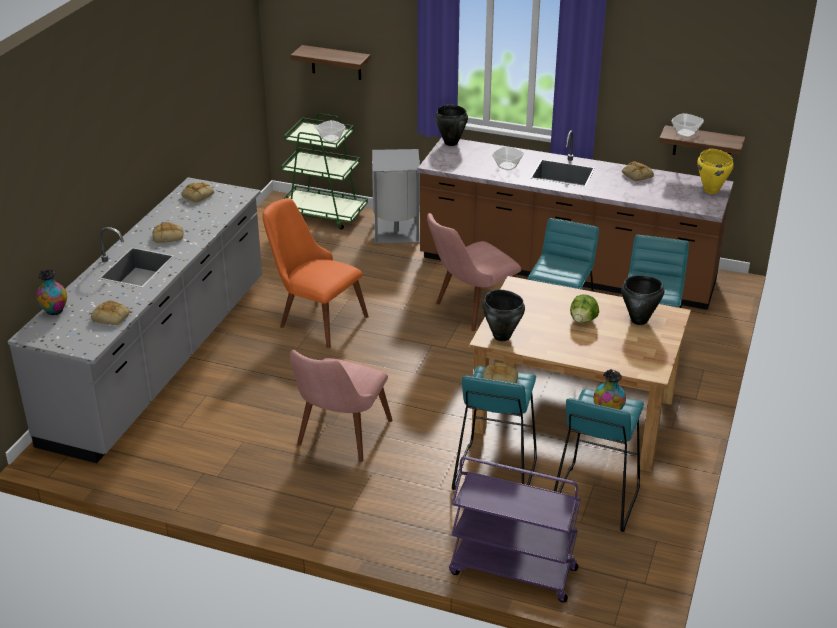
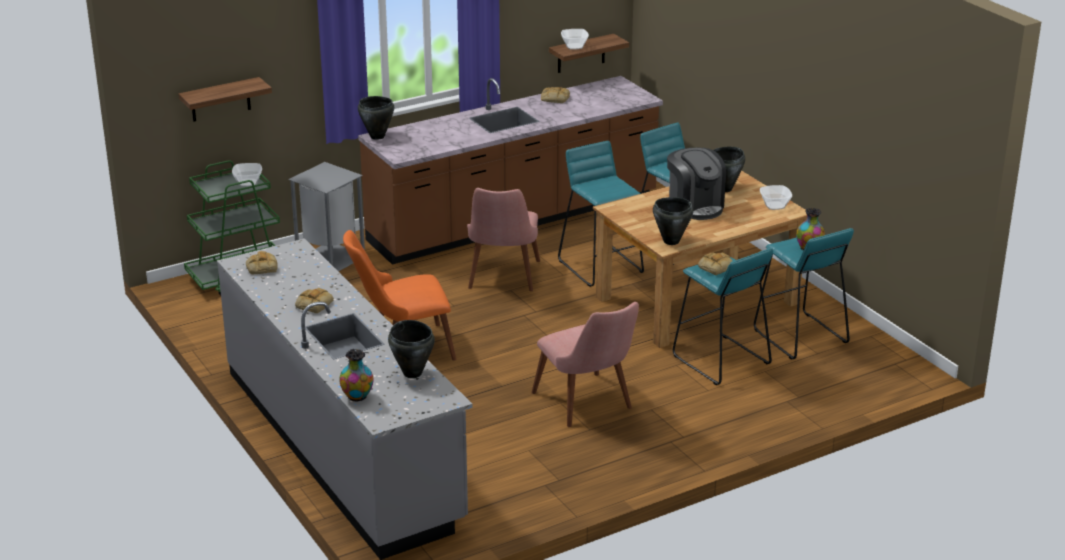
camera: 50 degrees left, 5 degrees down
(112, 316) = (412, 373): bread -> black cooking pot
(508, 166) = (456, 132): bowl -> bowl (775, 205)
(512, 571) = (835, 401): purple cart -> none
(583, 320) = (695, 206): lettuce -> coffee machine
(711, 190) = (621, 87): yellow cooking pot -> none

